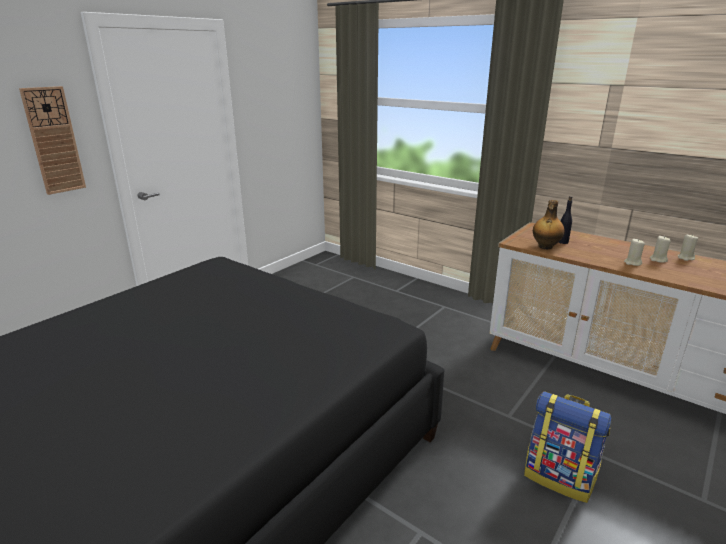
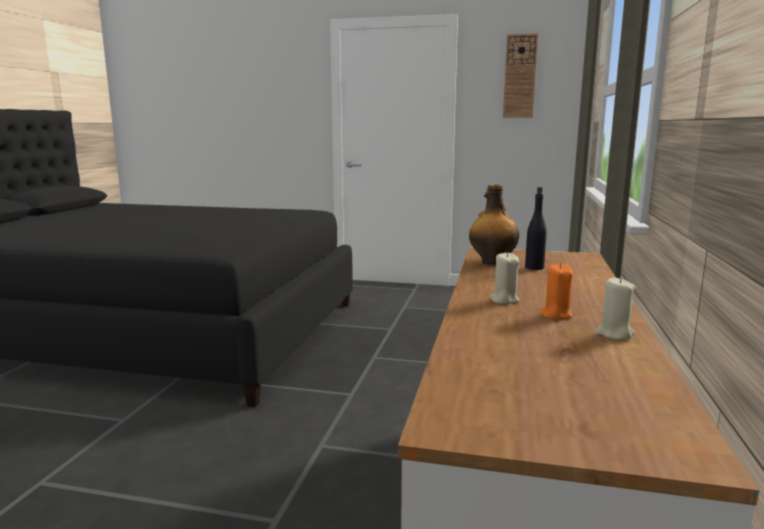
camera: 65 degrees right, 10 degrees down
(54, 141) = (295, 111): wall clock -> wall clock (520, 76)
(559, 477) = (216, 491): backpack -> none
(658, 260) = (556, 314): beige candle -> orange candle

